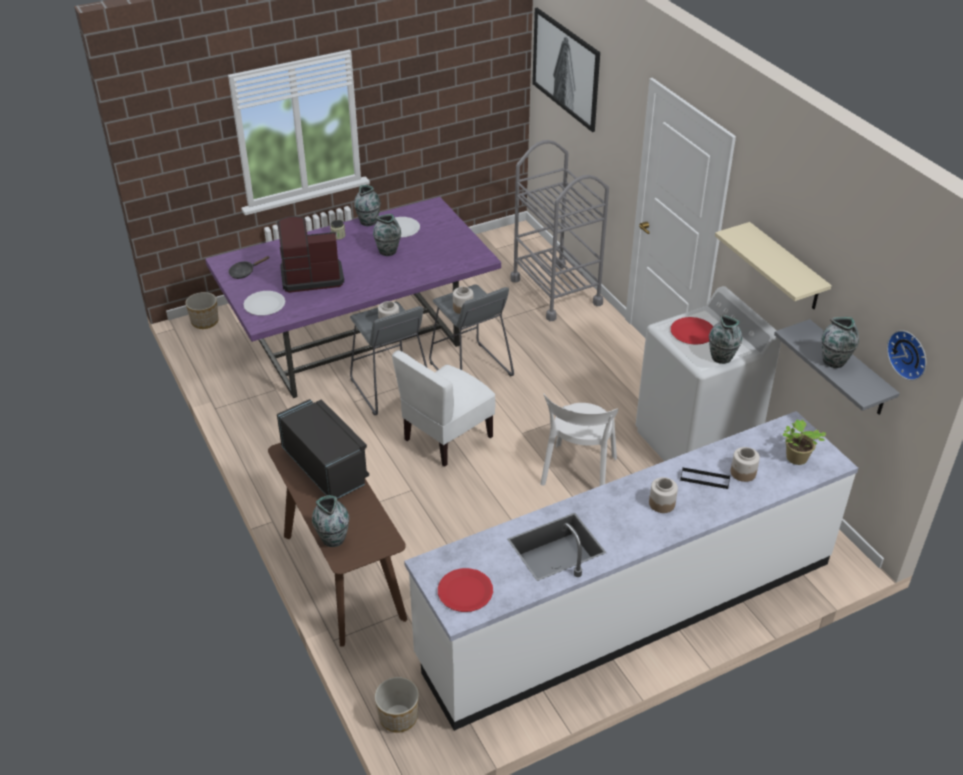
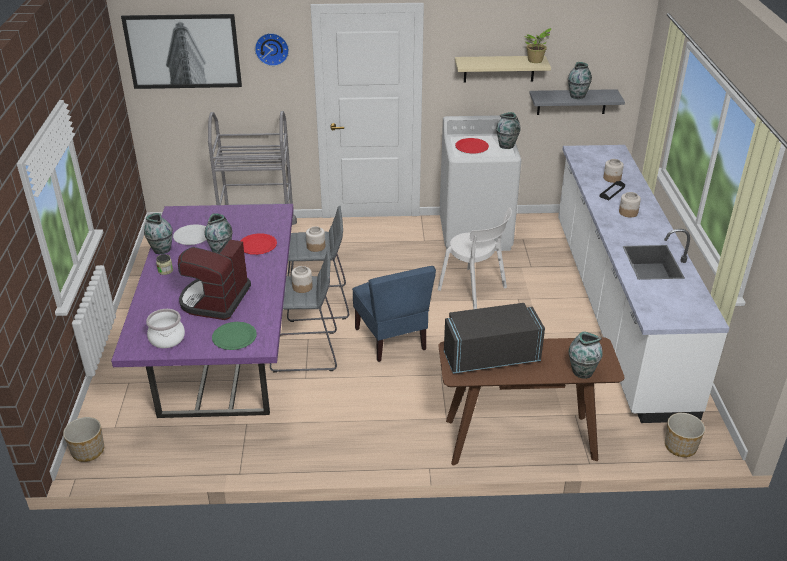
camera: 65 degrees left, 5 degrees down
(244, 272) = (166, 339): black frying pan -> cooking pot
(264, 304) = (234, 337): white plate -> green plate
(447, 438) = (391, 339): white chair -> blue chair
(465, 591) = (686, 310): red plate -> red plate (258, 245)
(796, 459) = (608, 159): potted plant -> potted plant (536, 61)
(909, 354) = (620, 59): wall clock -> wall clock (272, 48)

